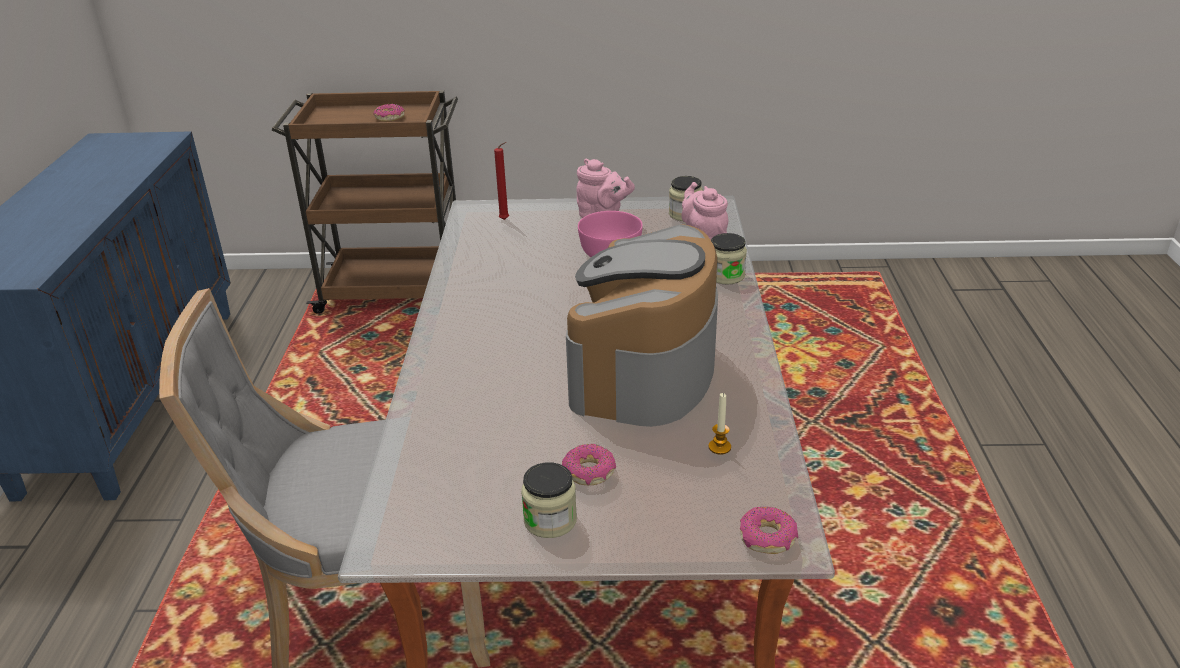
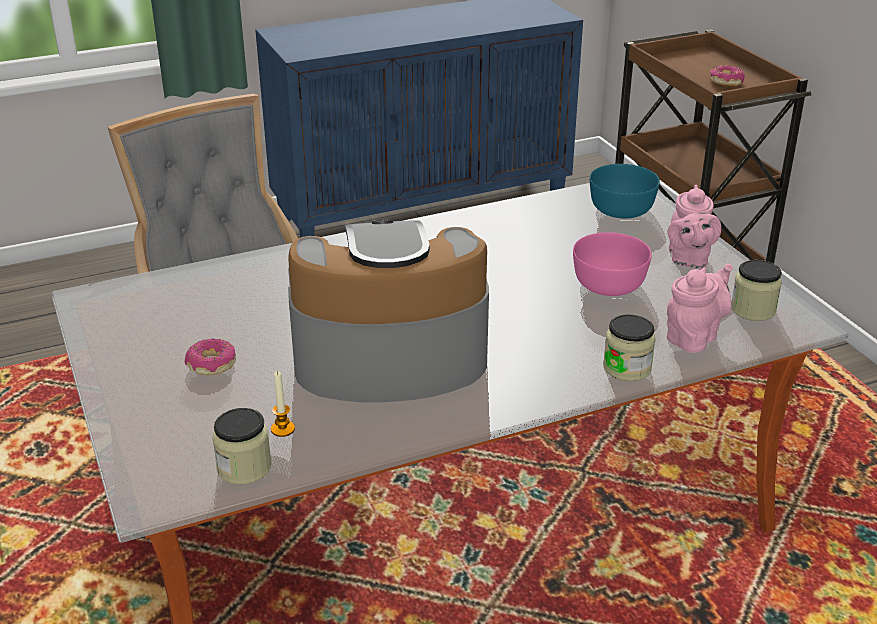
camera: 65 degrees right, 0 degrees up
(505, 220) = (621, 209): red candle -> turquoise bowl
(550, 520) = (139, 361): jar -> jar (244, 467)
(768, 538) = (153, 485): donut -> none

